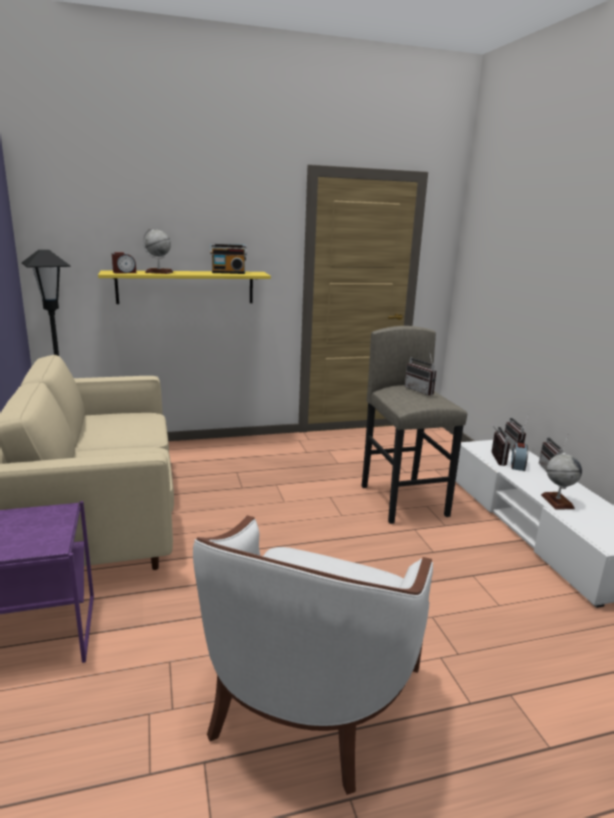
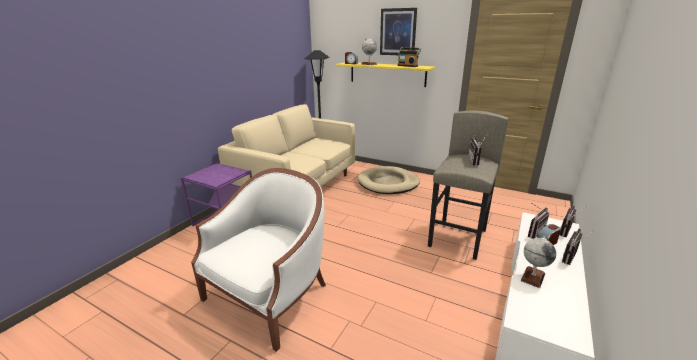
camera: 45 degrees right, 5 degrees up
(199, 220) = (398, 32): none -> picture
(232, 462) = (388, 183): none -> beige dog bed
(307, 696) = (270, 295): white armchair -> white armchair turned 150 degrees clockwise

